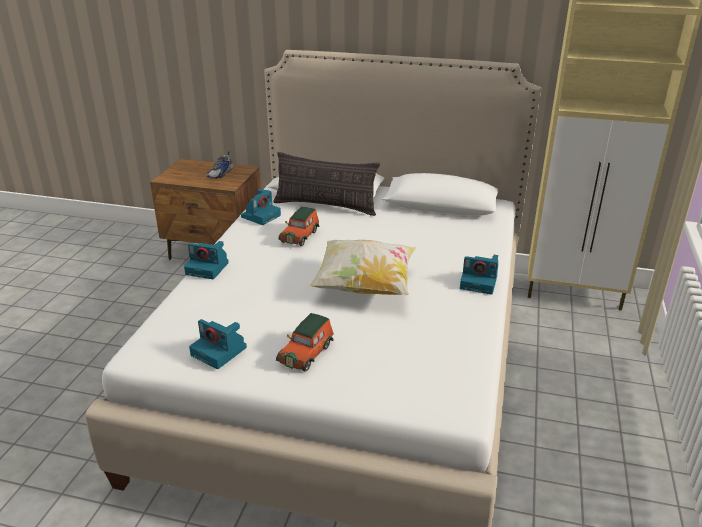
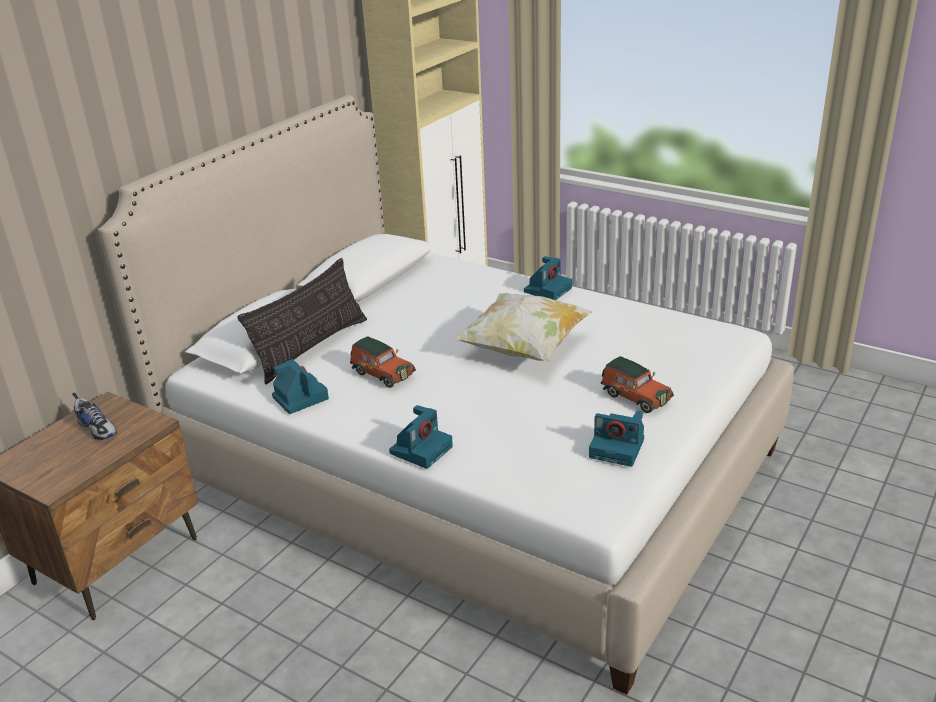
camera: 70 degrees left, 0 degrees up
(220, 351) = (618, 448): camera -> camera turned 60 degrees clockwise

